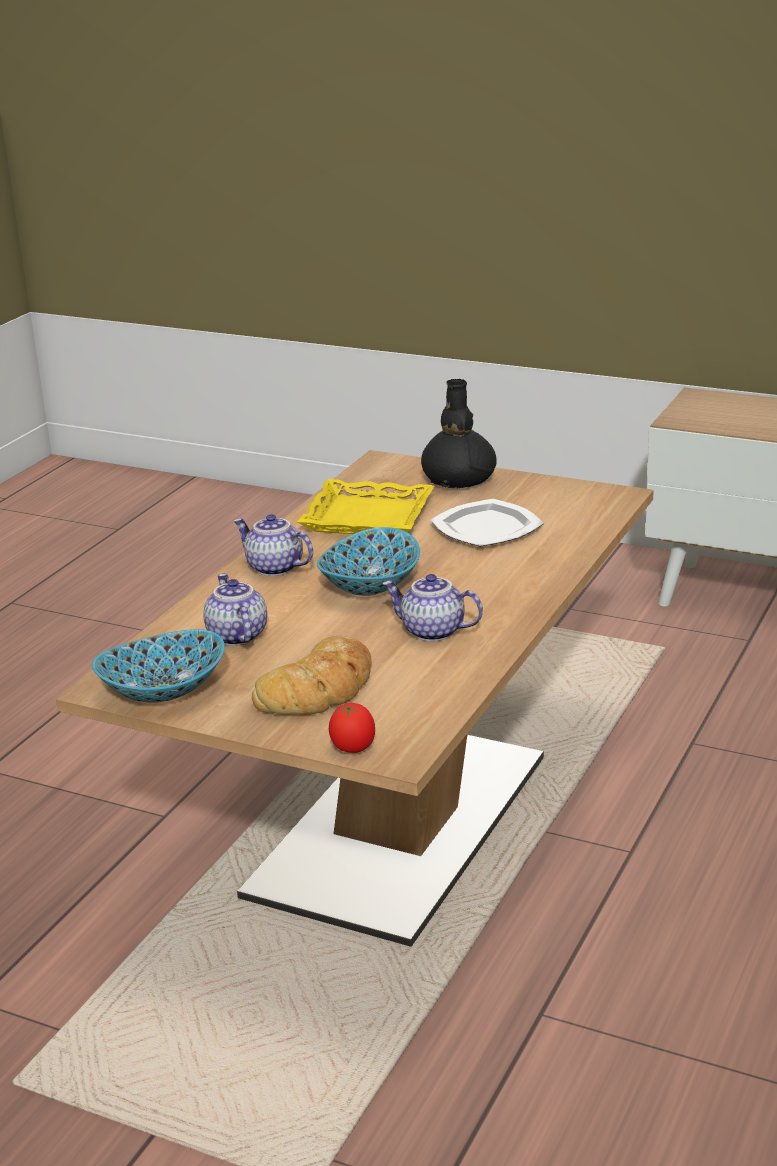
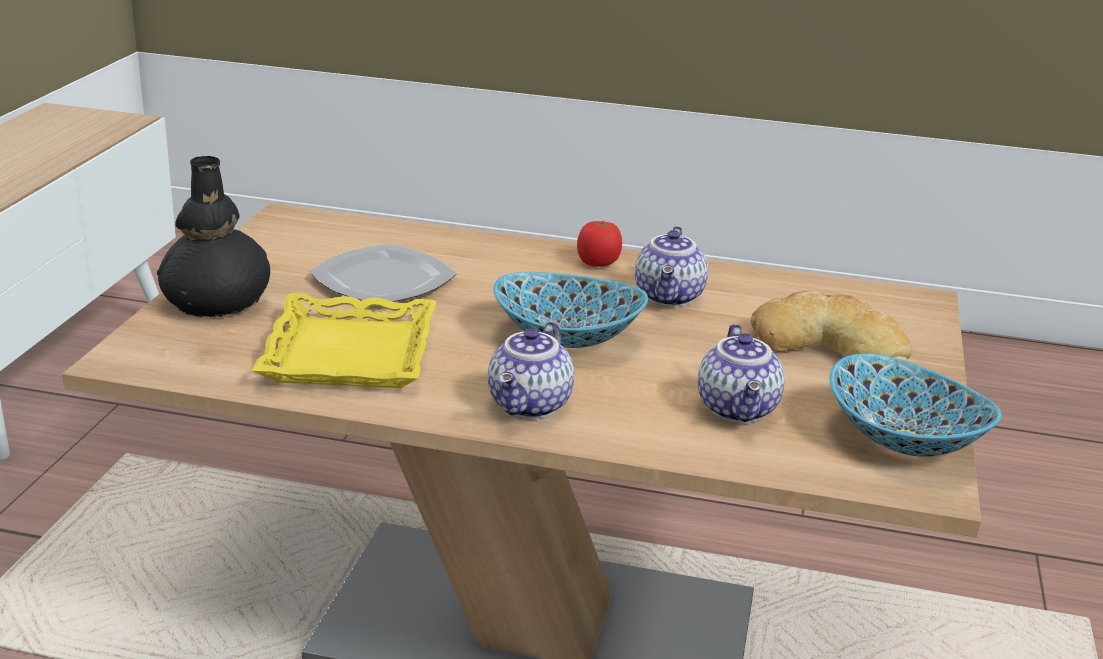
camera: 105 degrees left, 0 degrees up
(235, 636) = (739, 410): teapot -> teapot turned 60 degrees counterclockwise
(353, 747) = (926, 321): tomato -> tomato (598, 263)

